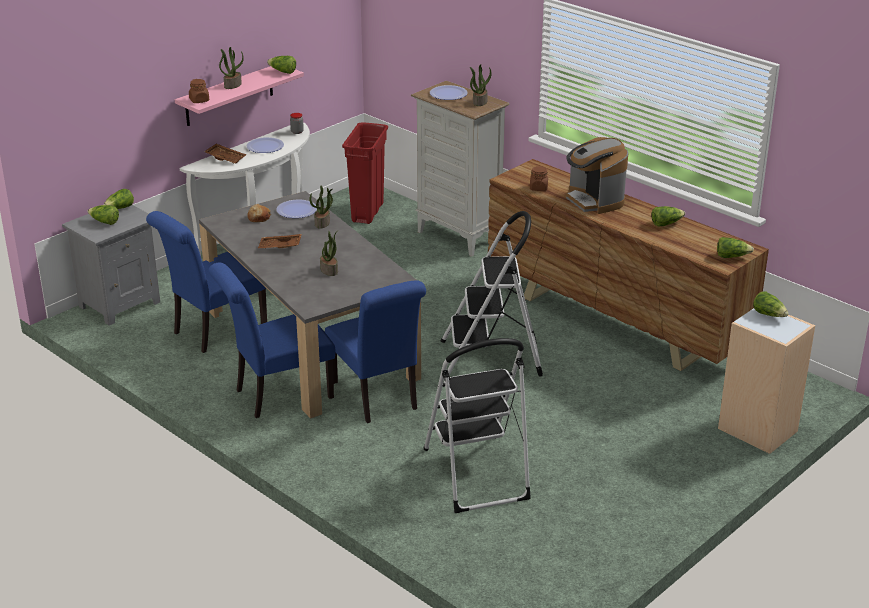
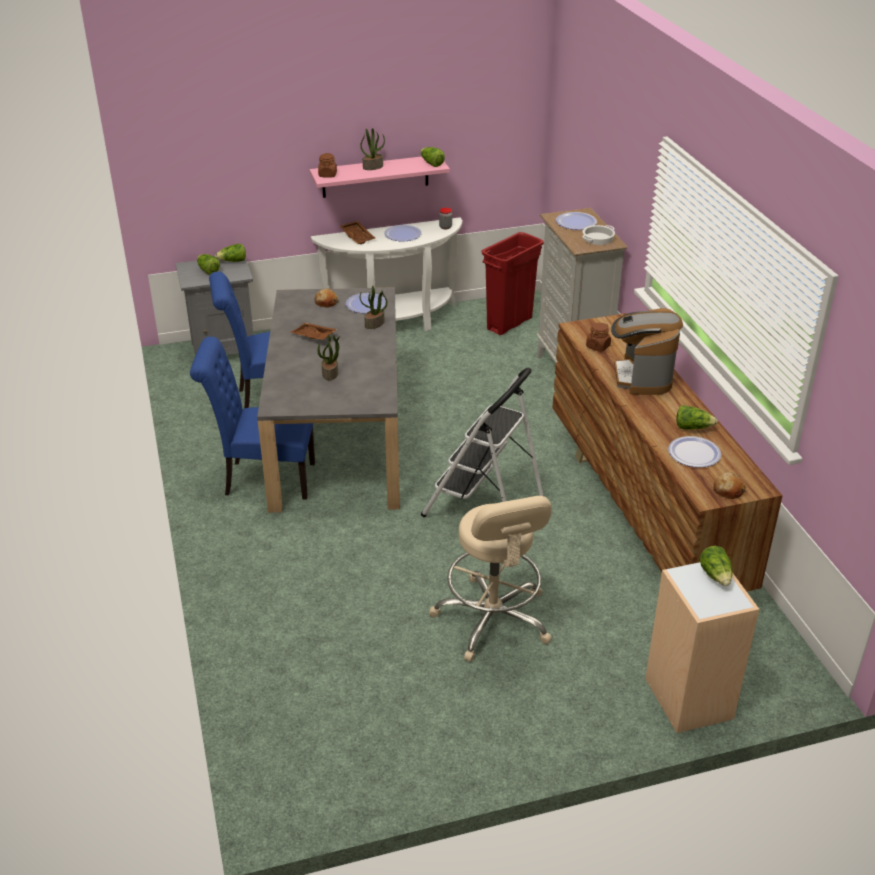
camera: 30 degrees right, 5 degrees up
(377, 398) = (343, 514): blue chair -> none
(476, 476) = (354, 631): step ladder -> none
(479, 102) = (598, 238): potted plant -> cooking pot
(575, 431) = (493, 621): none -> beige stool
(685, 240) = (694, 453): none -> plate
(732, 256) = (728, 490): lettuce -> bread

